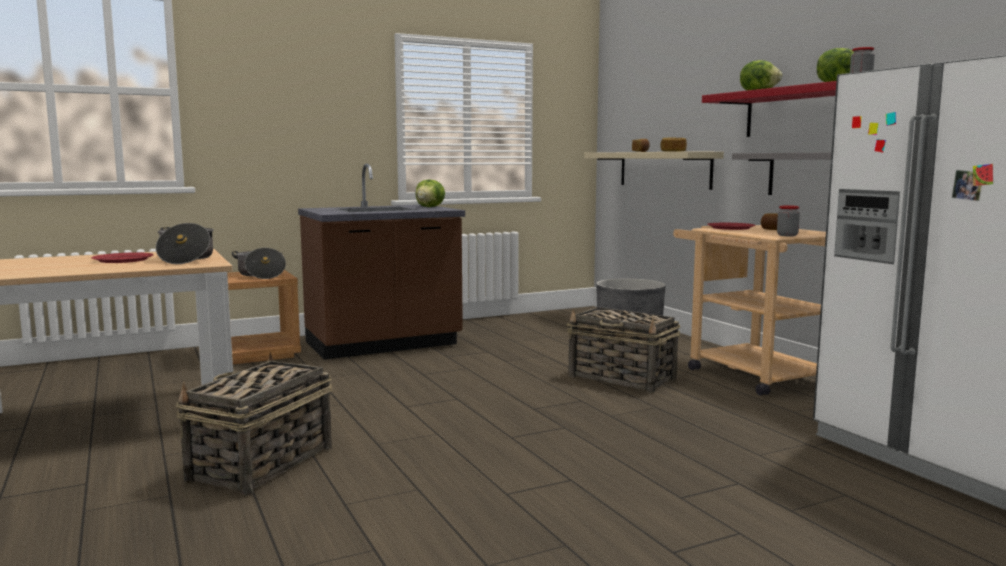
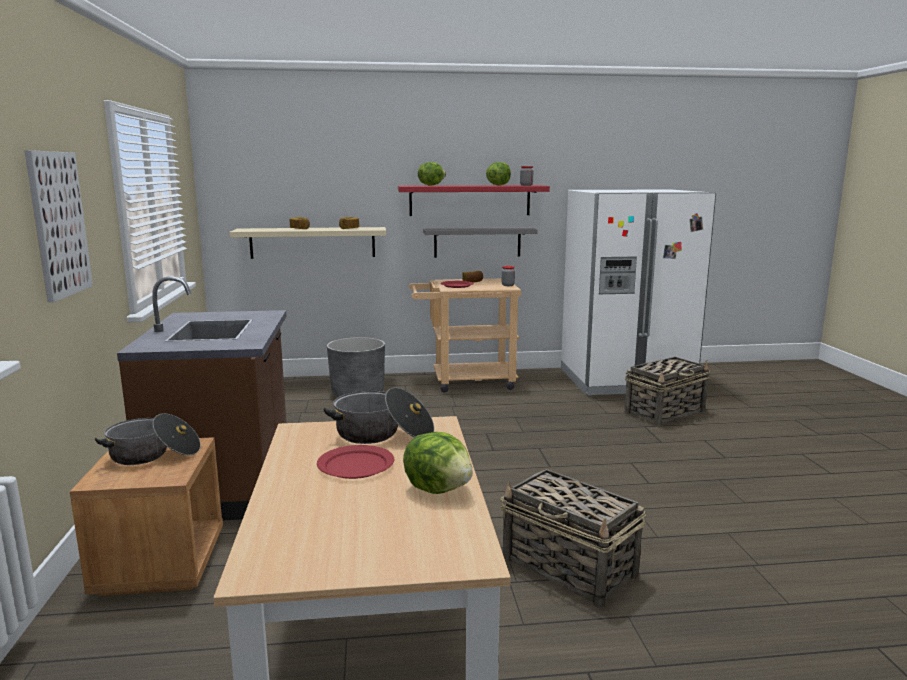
camera: 70 degrees left, 5 degrees up
(288, 117) = (58, 224): none -> picture
(430, 207) = (224, 314): lettuce -> lettuce (439, 488)
(623, 378) = (446, 413): basket -> basket (665, 412)

